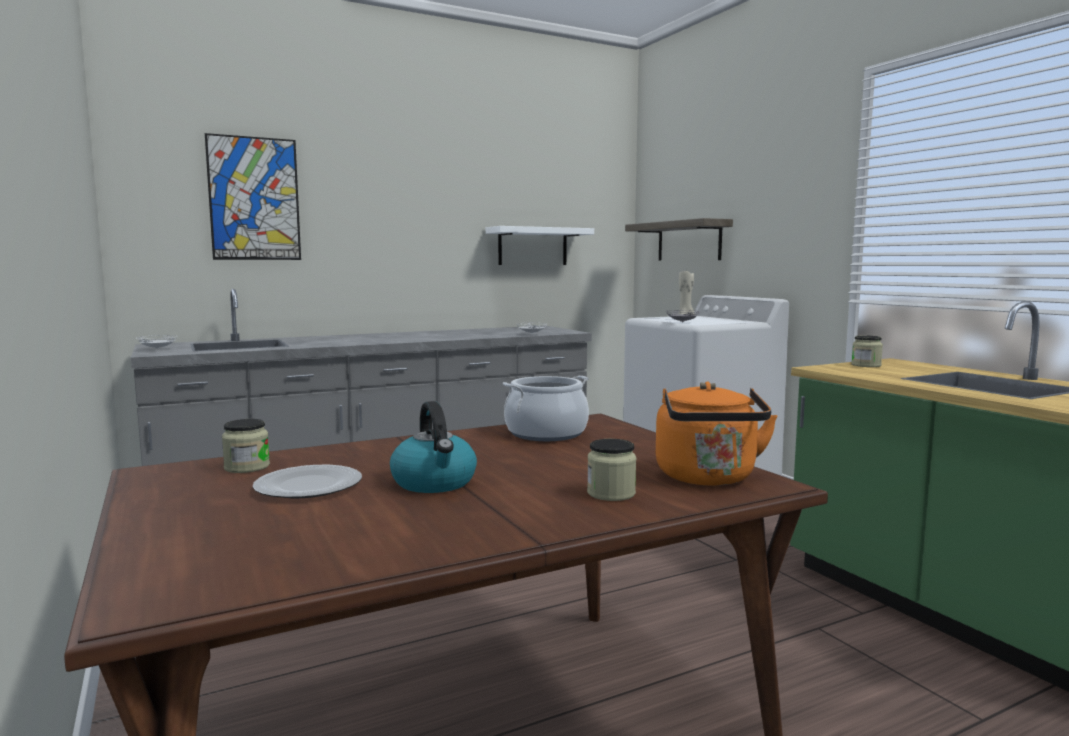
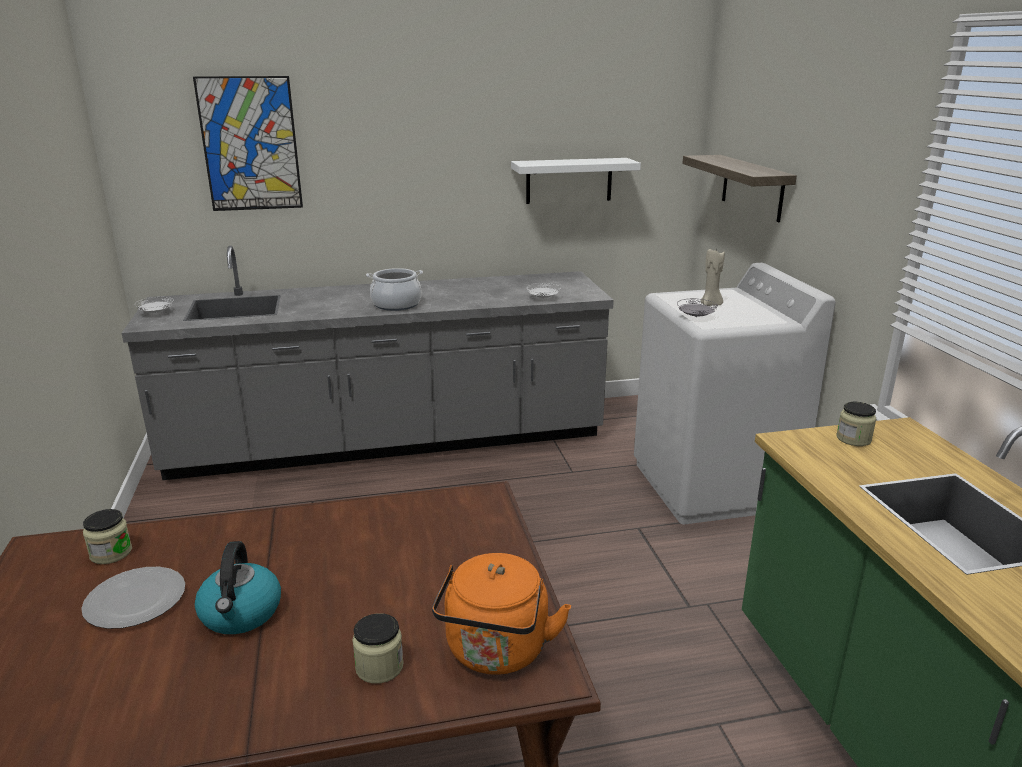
camera: 15 degrees right, 15 degrees up
(546, 433) = (414, 523): cooking pot -> cooking pot (396, 304)

